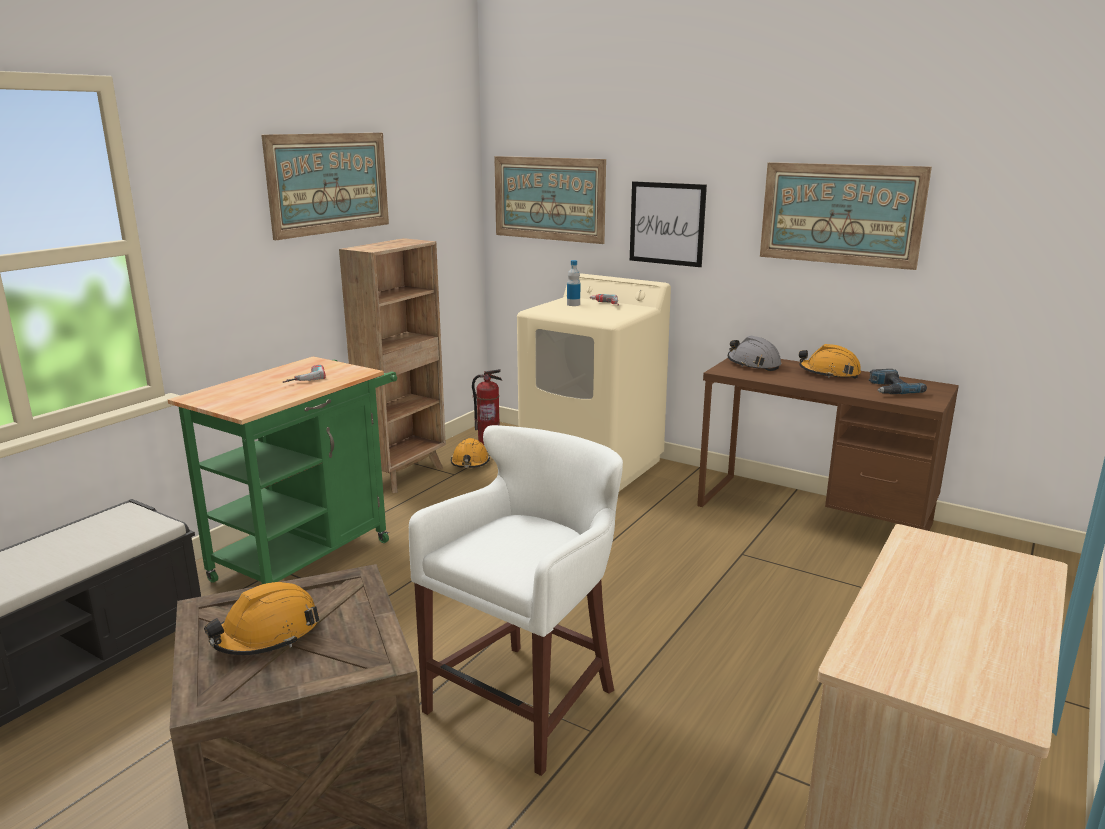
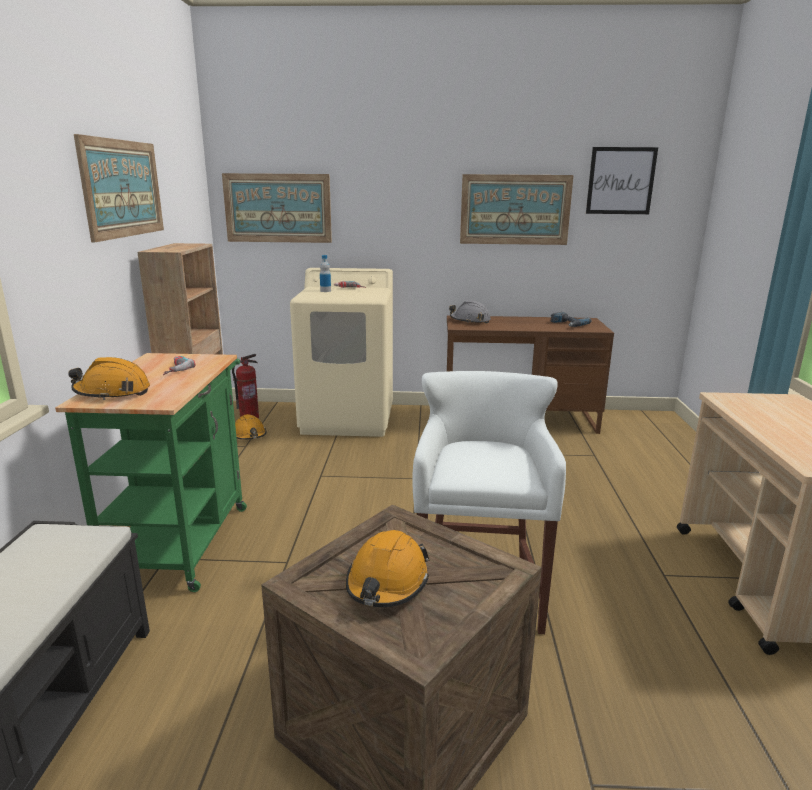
camera: 30 degrees left, 0 degrees up
(667, 223) = (385, 223): picture -> picture (620, 181)
(829, 373) = (521, 320): orange hard hat -> orange hard hat (112, 392)

